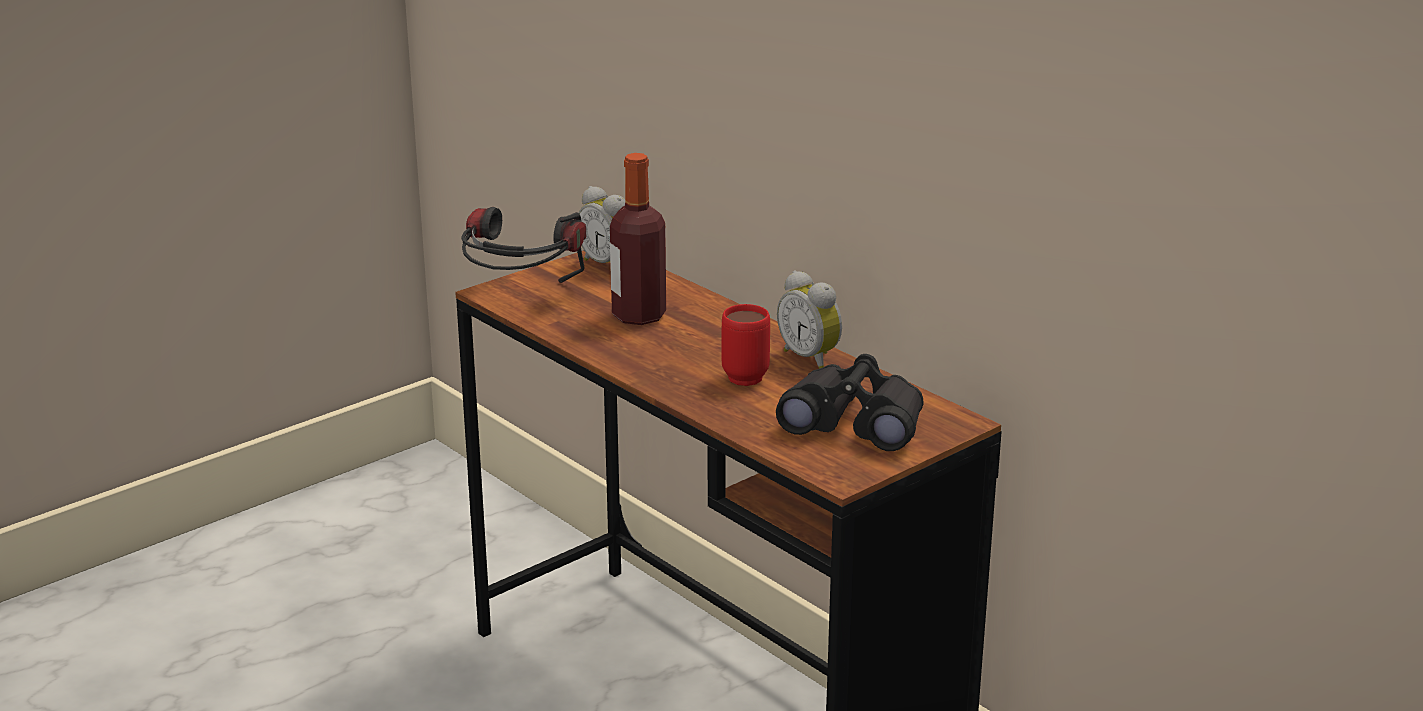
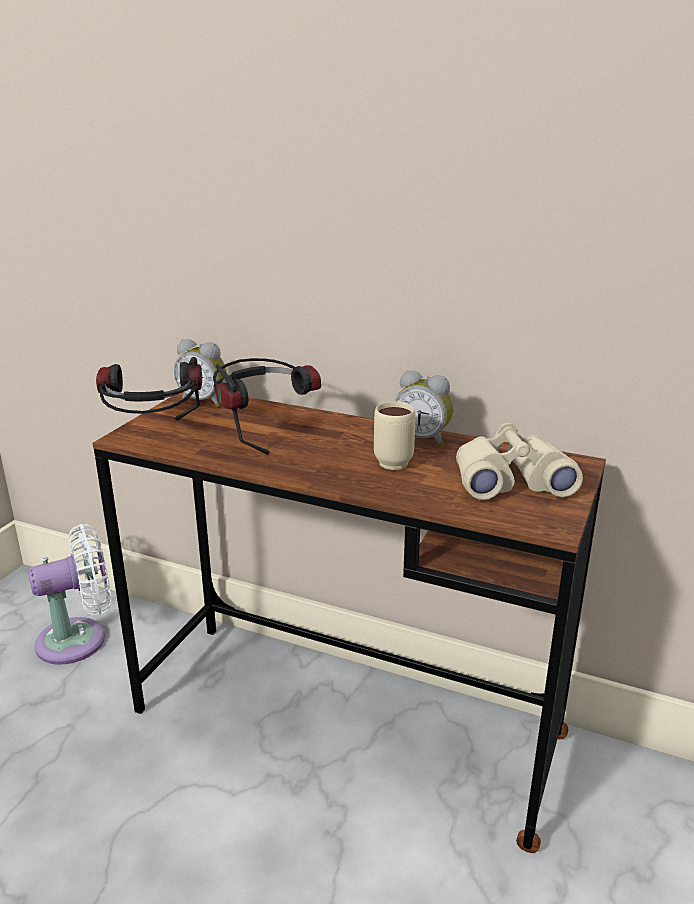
camera: 25 degrees left, 0 degrees up
(457, 541) = (79, 639): none -> white fan
(639, 316) = (263, 433): bottle -> headphones
(749, 374) = (392, 460): red mug -> beige mug
(855, 423) = (511, 480): black binoculars -> beige binoculars

